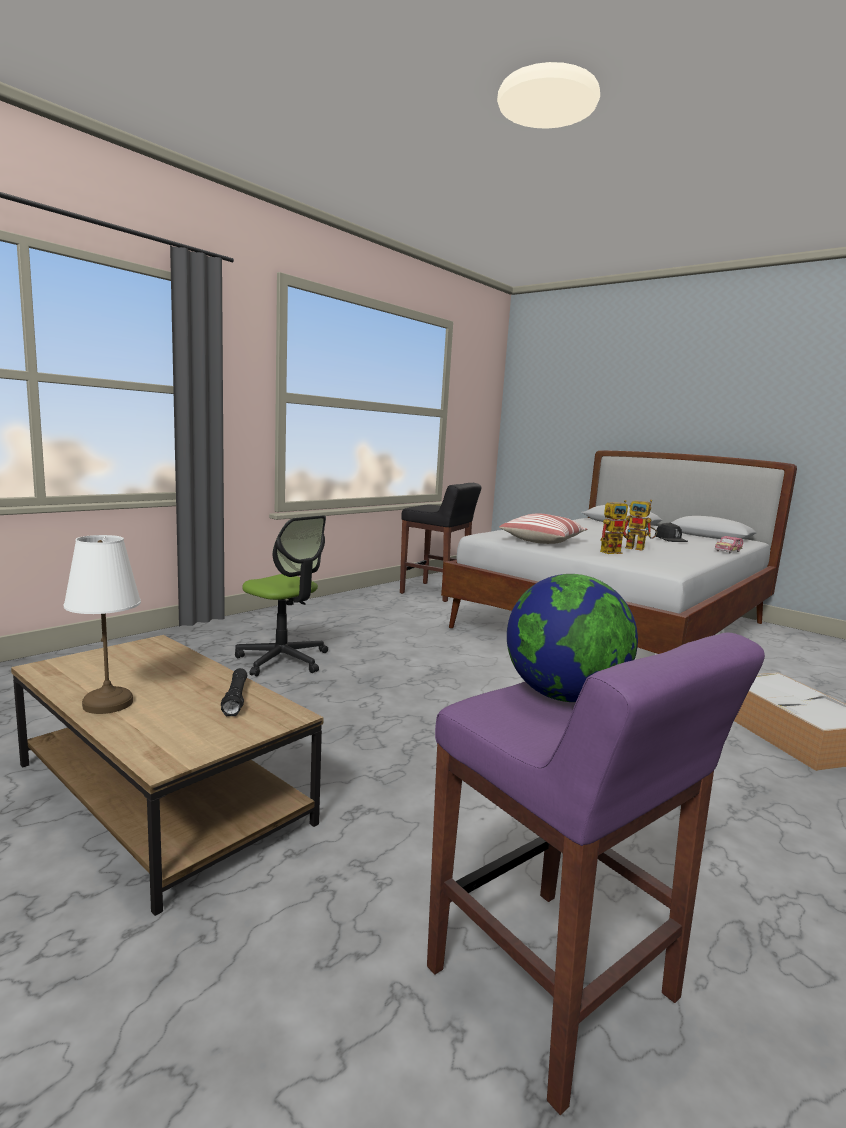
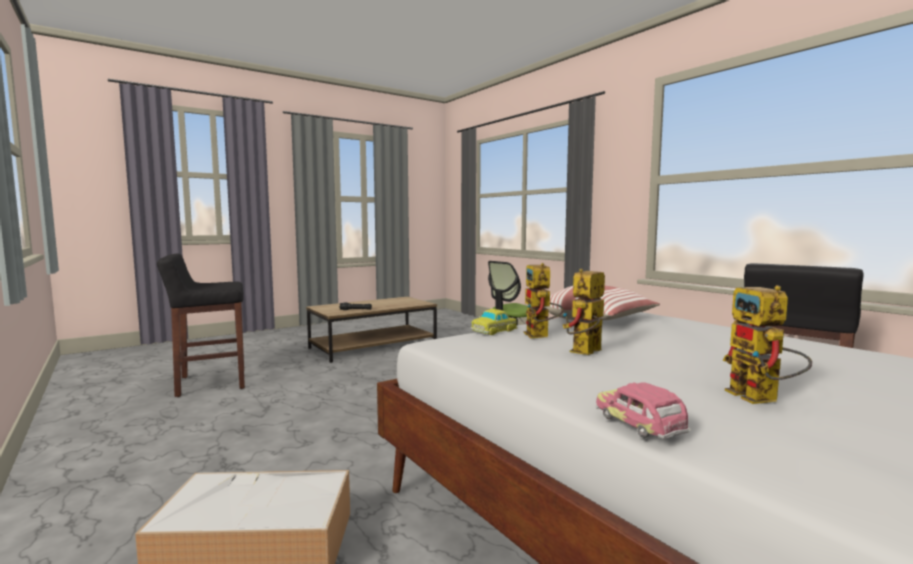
camera: 105 degrees right, 5 degrees down
(109, 703) = (365, 302): white table lamp -> none
(554, 986) = (210, 383): purple stool -> black stool
(563, 696) = (221, 285): globe -> none
(615, 557) = (495, 330): none -> toy car
(670, 539) = (762, 399): black cap -> toy robot

